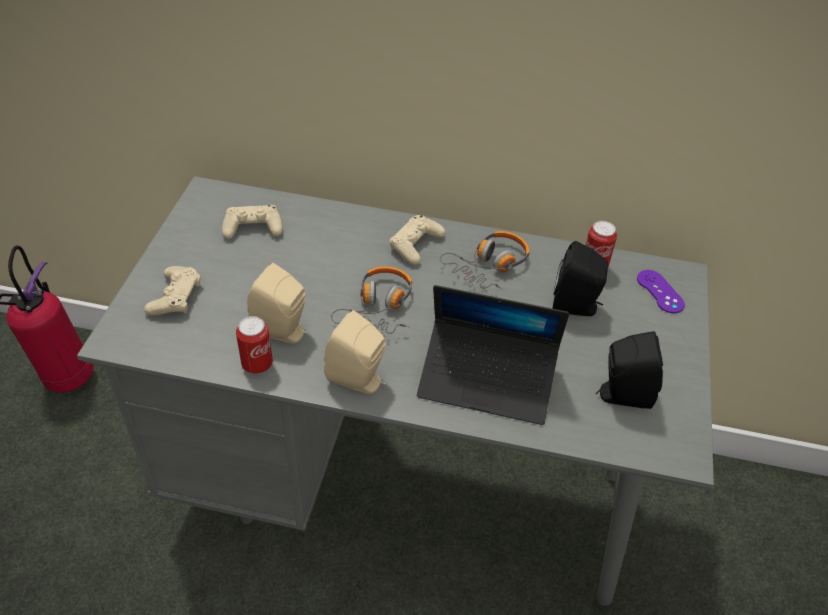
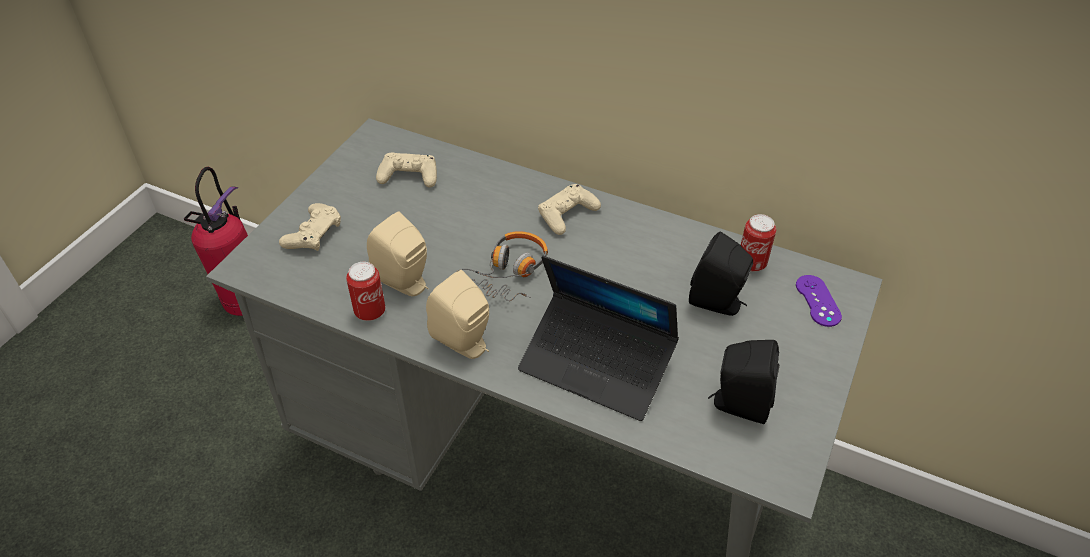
camera: 15 degrees right, 0 degrees up
(489, 266) = (637, 247): headphones -> none

